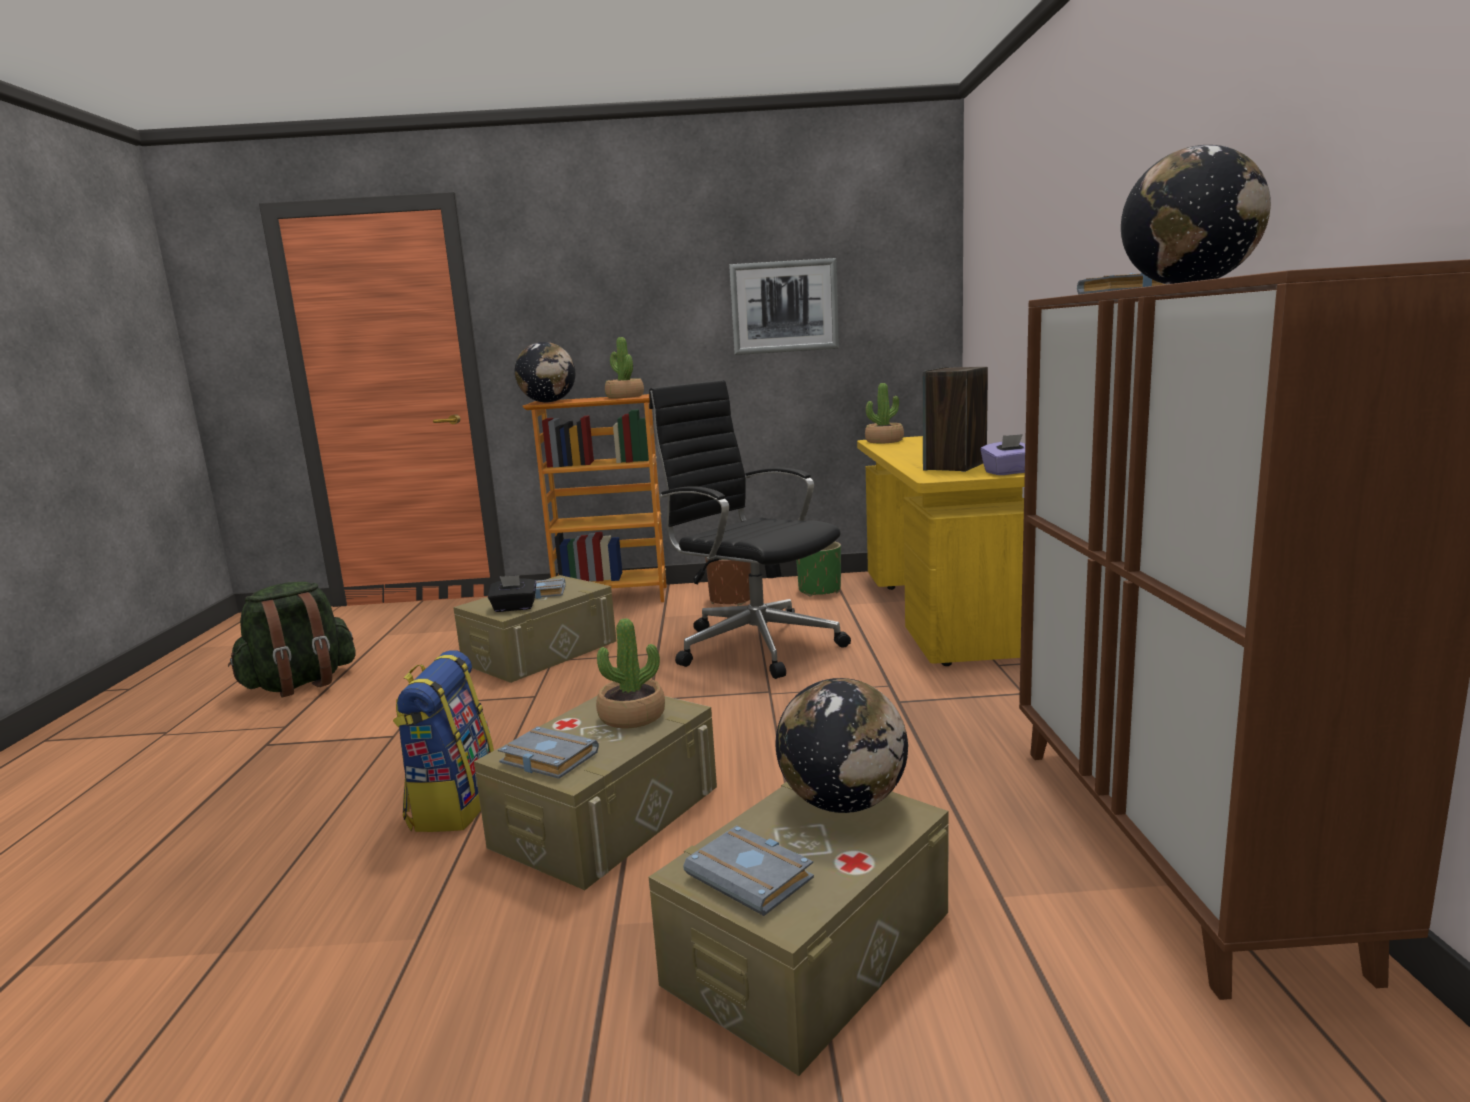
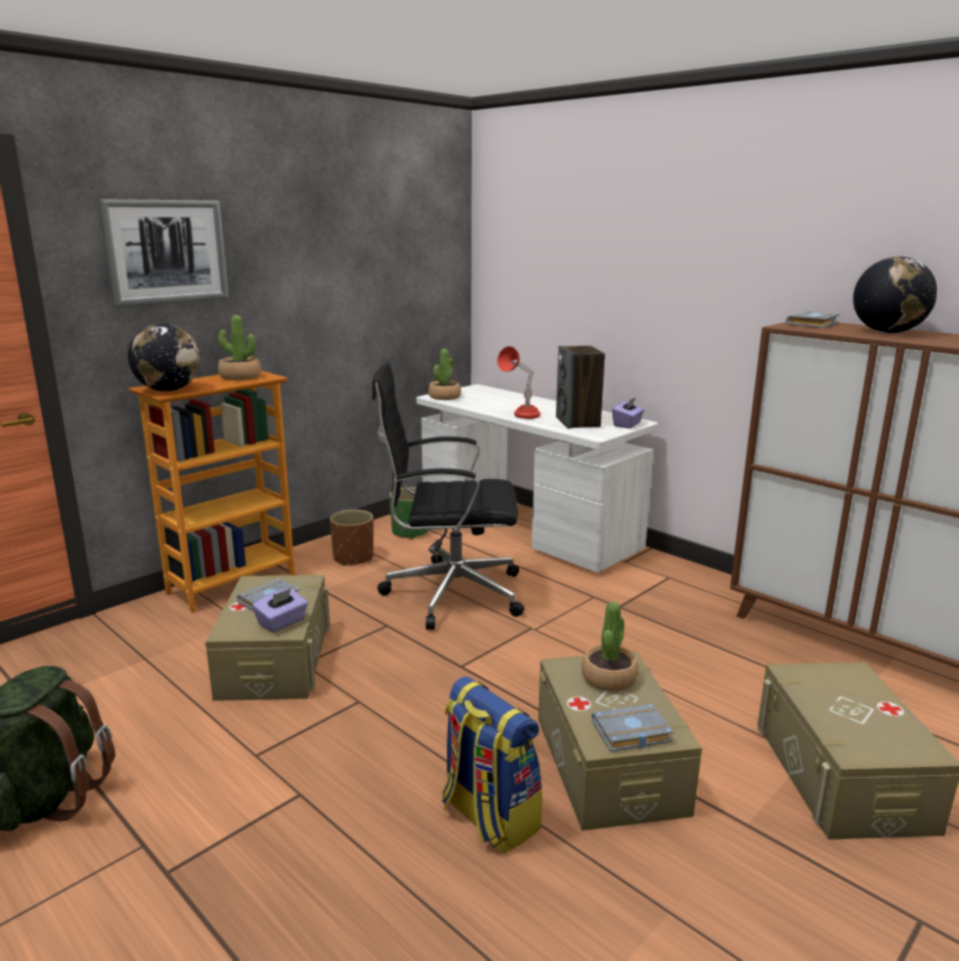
camera: 45 degrees left, 5 degrees up
(514, 608) = (282, 623): black tissue box -> purple tissue box
(753, 877) = (878, 740): grey book -> none
(784, 307) = (355, 280): picture -> picture (166, 252)
(843, 803) = (825, 679): globe -> none
(906, 459) = (520, 417): none -> red table lamp
(942, 612) = (527, 529): yellow desk -> white desk

